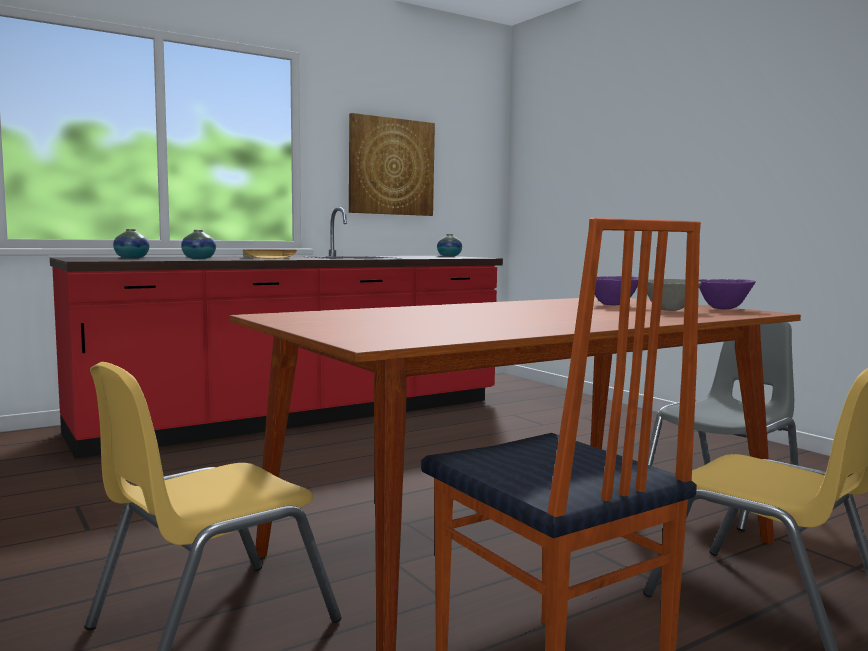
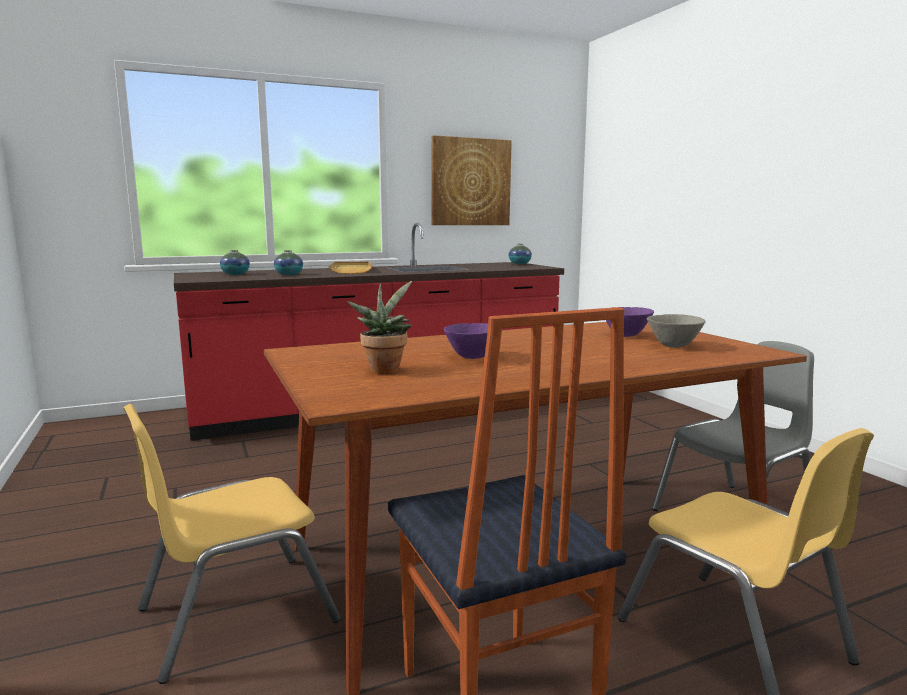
camera: 10 degrees right, 5 degrees up
(391, 325) = (385, 369): none -> potted plant
(723, 309) = (731, 344): purple bowl -> purple bowl (472, 357)

